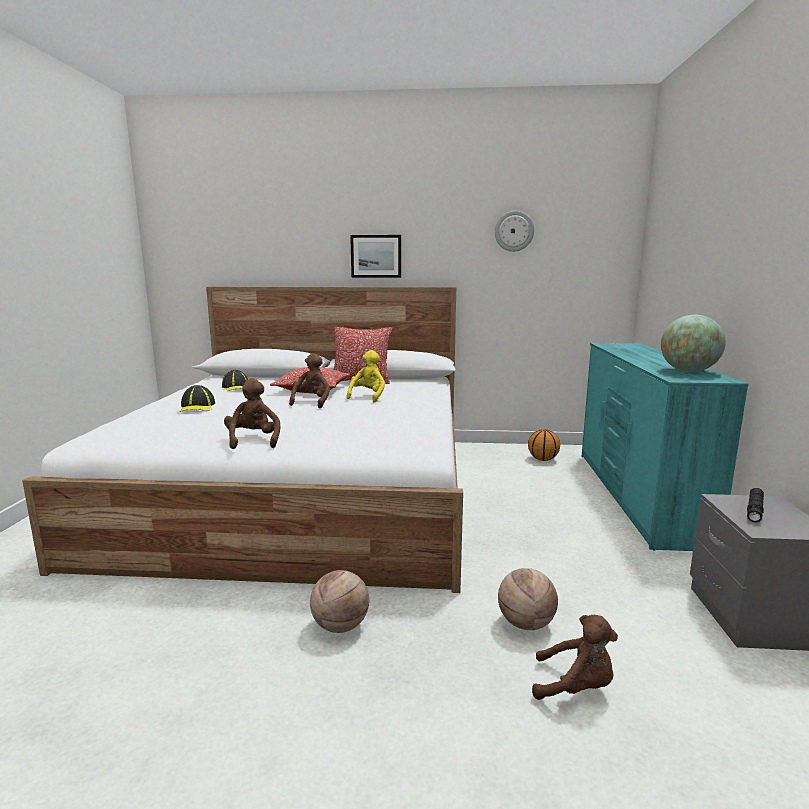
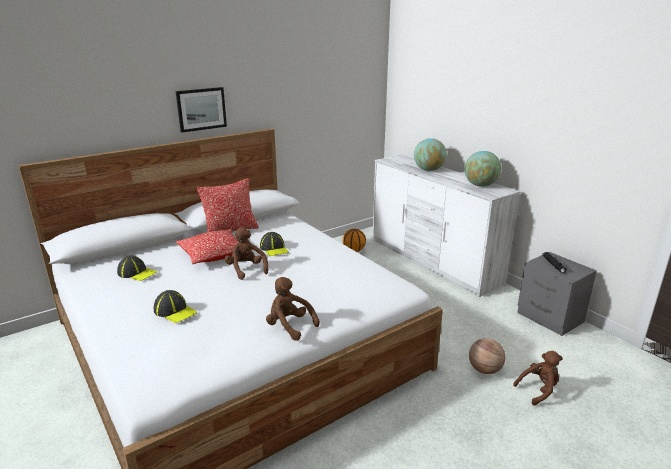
camera: 40 degrees left, 10 degrees up
(340, 626) = (411, 425): basketball -> none
(368, 397) = (274, 249): yellow plush toy -> cap
(514, 231) = (309, 76): wall clock -> none
(635, 495) = (432, 261): turquoise dresser -> white dresser
(642, 354) = (428, 170): none -> globe

